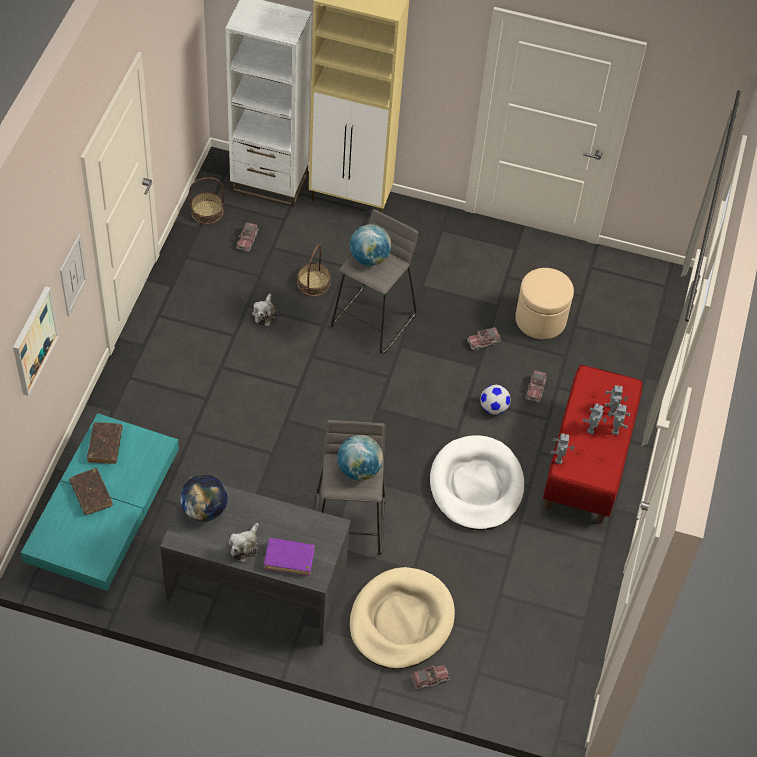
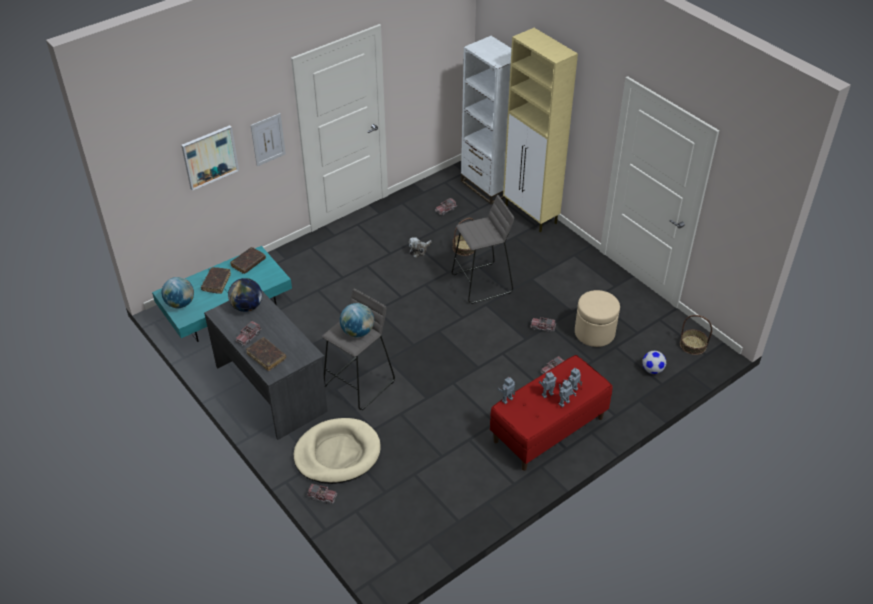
camera: 40 degrees right, 10 degrees down
(207, 211) = (436, 186): basket -> basket (693, 345)
(245, 546) = (249, 337): plush toy -> toy truck
(289, 559) = (266, 356): purple book -> brown book
(369, 258) = (479, 226): globe -> globe (180, 304)
(476, 486) = (459, 404): white dog bed -> none
(493, 408) = (514, 366): football -> football (652, 370)

